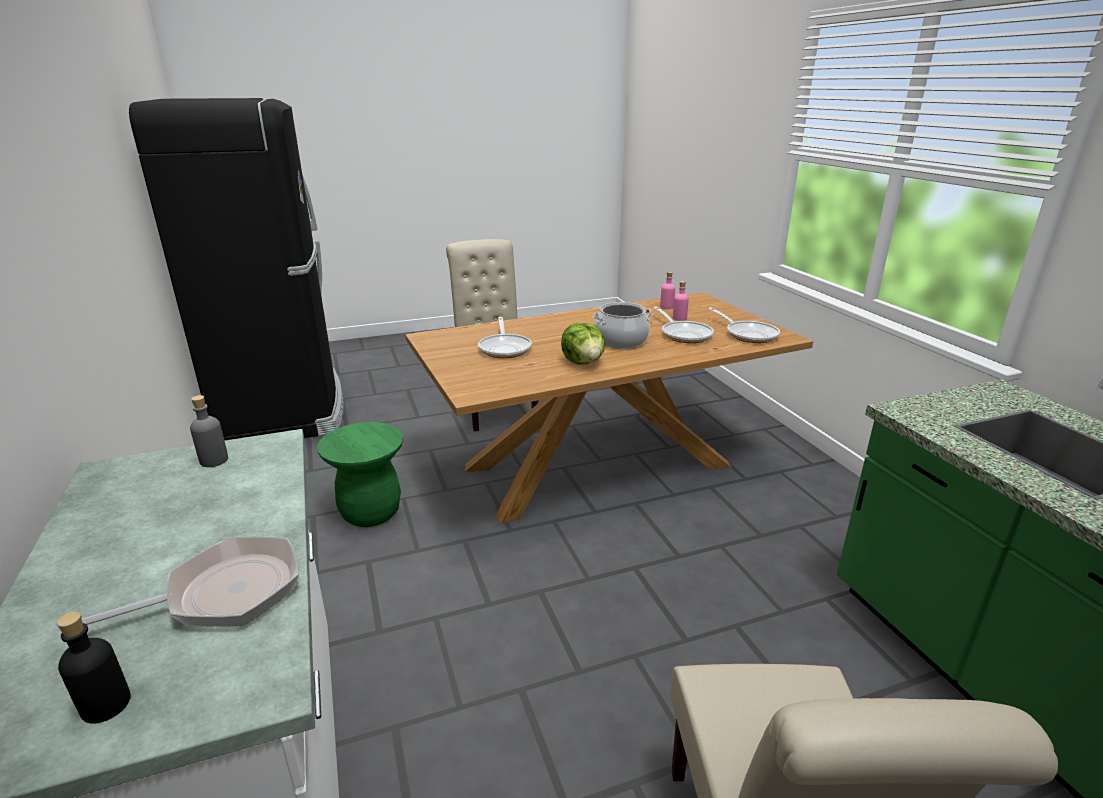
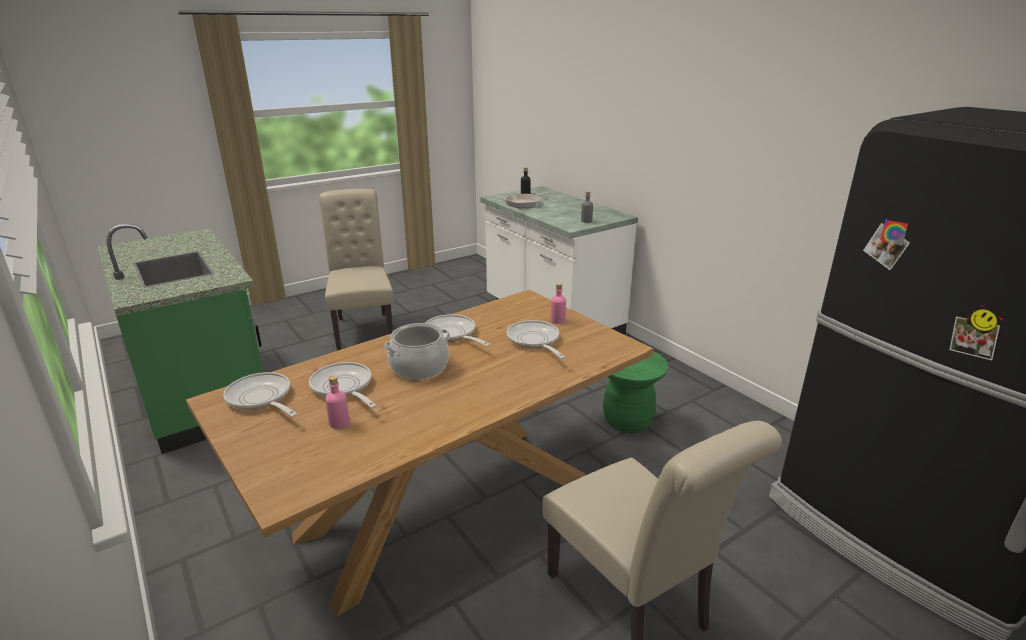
camera: 165 degrees right, 0 degrees up
(583, 362) = (452, 334): lettuce -> frying pan
(666, 307) = (351, 452): pink bottle -> pink bottle (558, 320)

